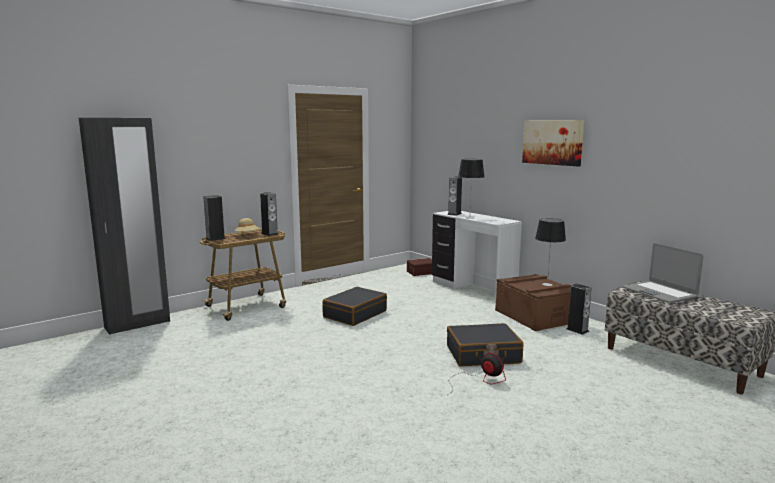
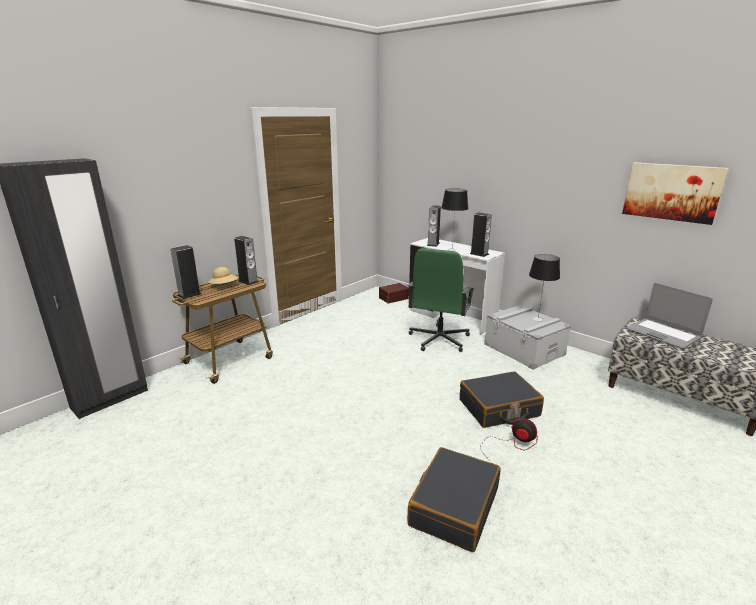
camera: 10 degrees left, 10 degrees up
(355, 314) = (349, 361): black suitcase -> black suitcase (453, 506)
(450, 304) = (438, 339): none -> green office chair
(535, 316) = (524, 349): brown storage box -> grey storage box
(552, 142) = (544, 174): picture -> picture (671, 192)
(577, 330) = (570, 364): speaker -> speaker (479, 254)

